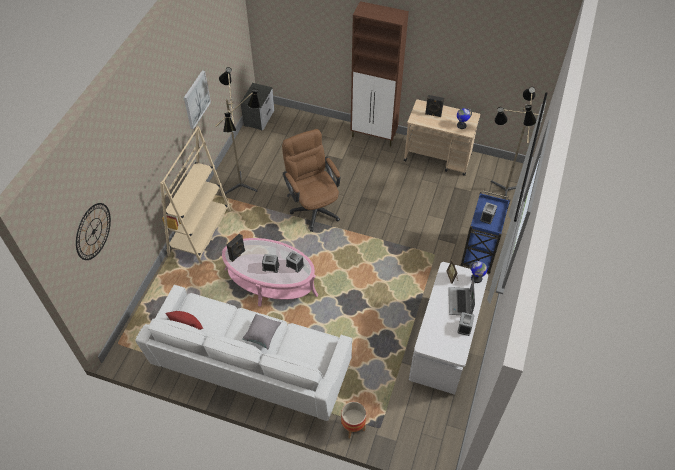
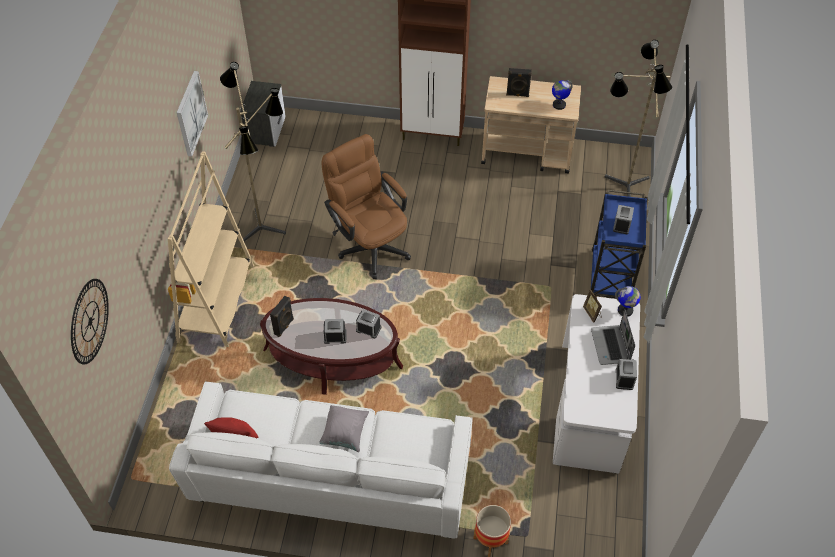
camera: 10 degrees left, 0 degrees up
(270, 282) = (332, 358): pink coffee table -> brown coffee table

